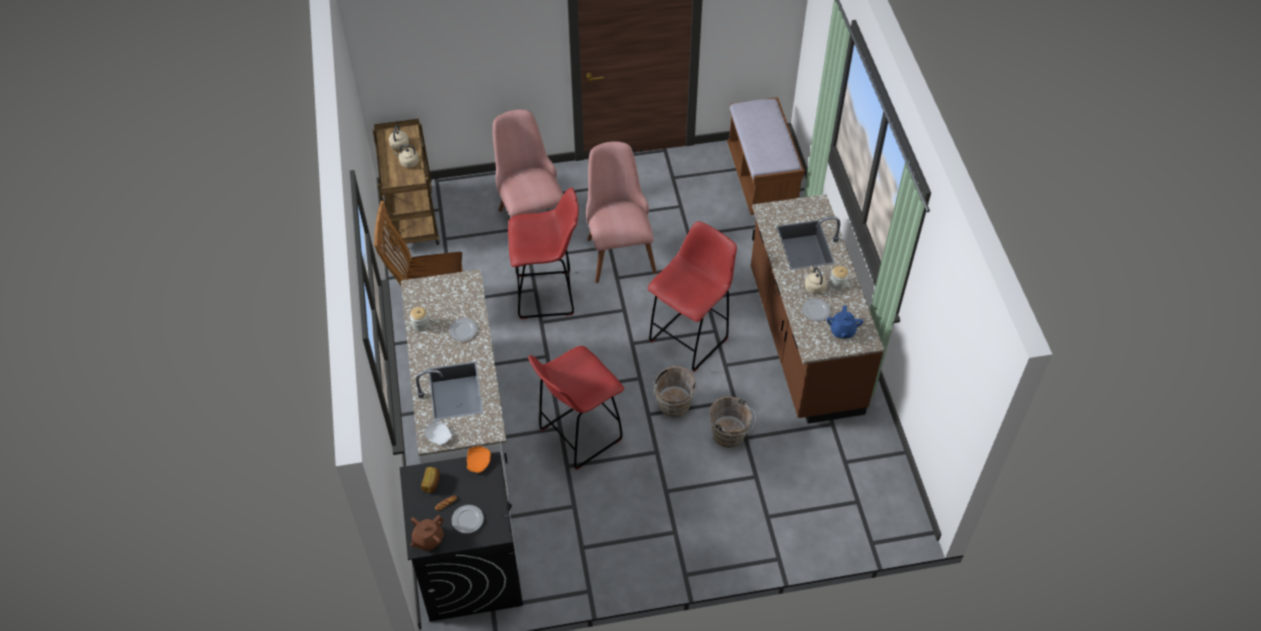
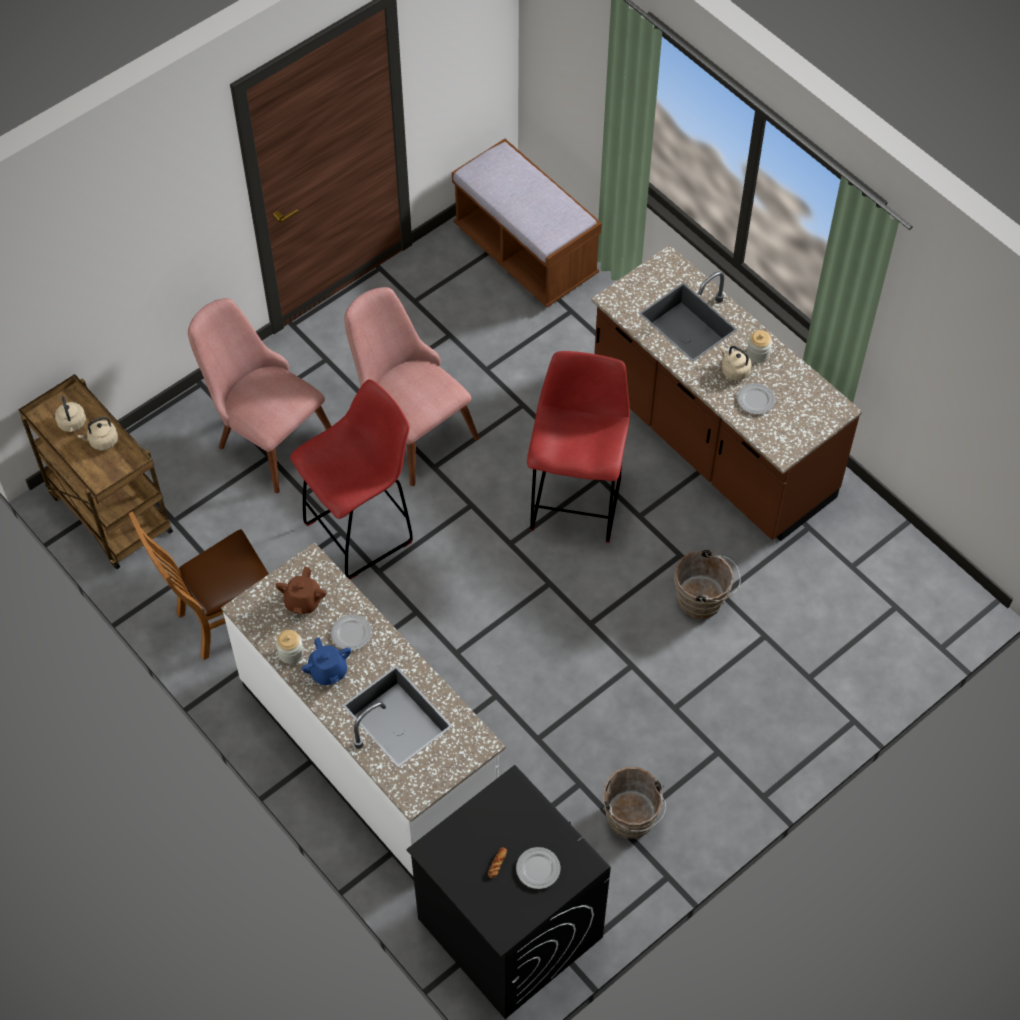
camera: 30 degrees left, 5 degrees up
(428, 539) = (508, 919): brown teapot -> brown teapot (303, 601)
(432, 483) = (462, 847): bread -> none
(439, 435) = (419, 783): white plate -> none
(479, 462) = (500, 791): orange plate -> none
(578, 436) = (525, 694): red stool -> none
(673, 406) = (613, 598): brown bucket -> brown bucket (631, 821)
(842, 331) = (801, 411): blue teapot -> blue teapot (328, 671)

